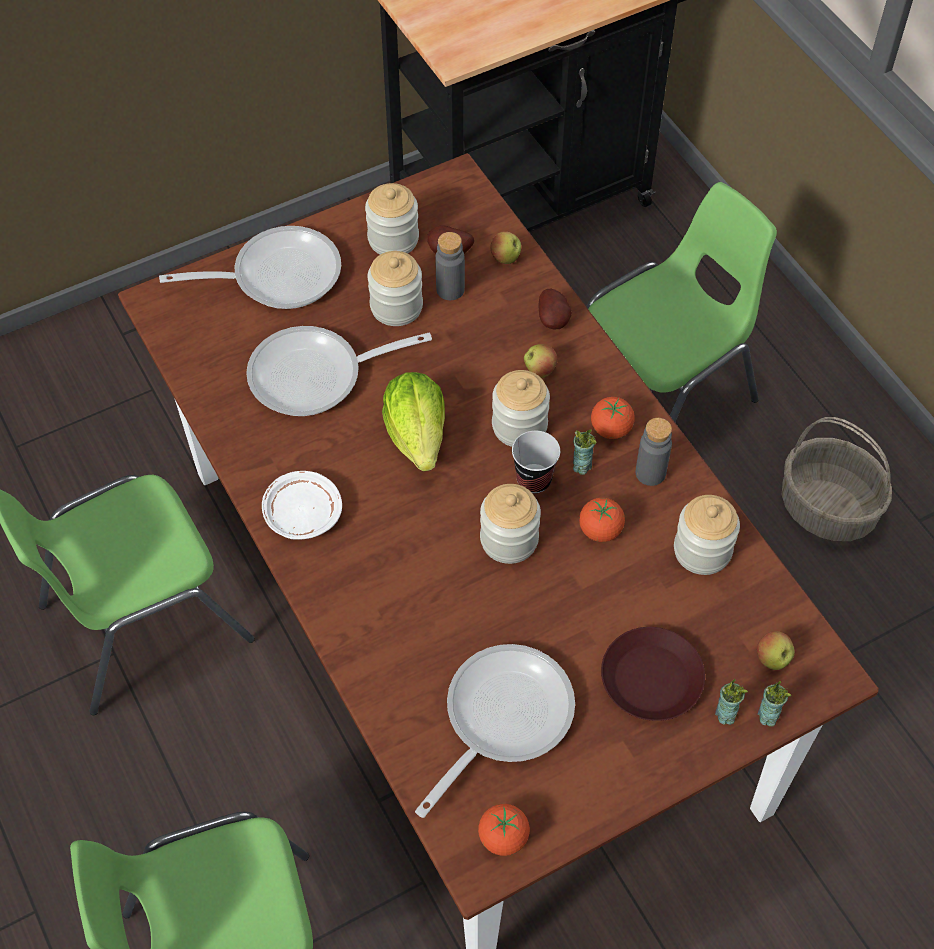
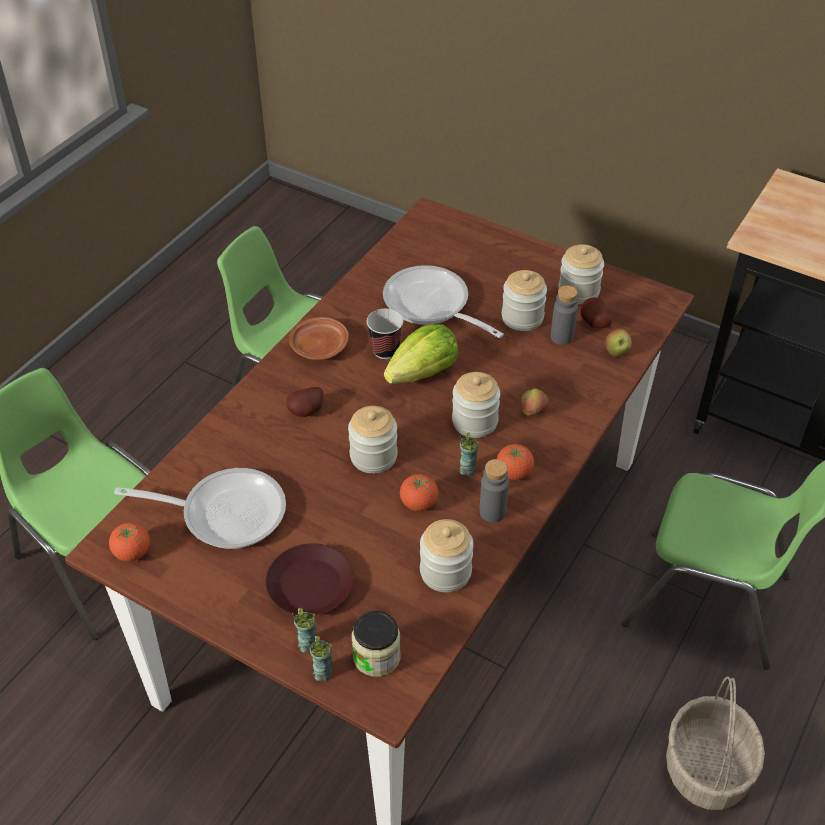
camera: 60 degrees right, 10 degrees down
(277, 275) = (496, 253): frying pan -> none
(302, 513) = (319, 346): white plate -> brown plate
(534, 479) = (434, 448): cup -> cup (385, 350)
(554, 320) = (585, 401): potato -> potato (307, 412)
(772, 659) = (376, 656): apple -> jar

